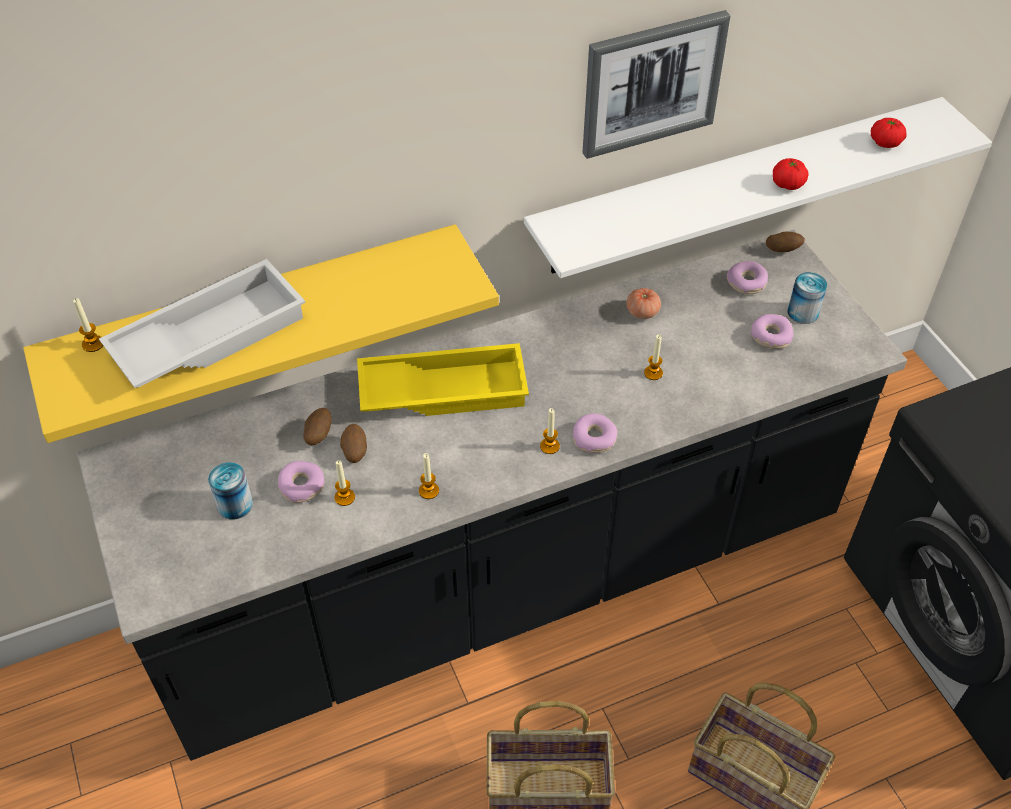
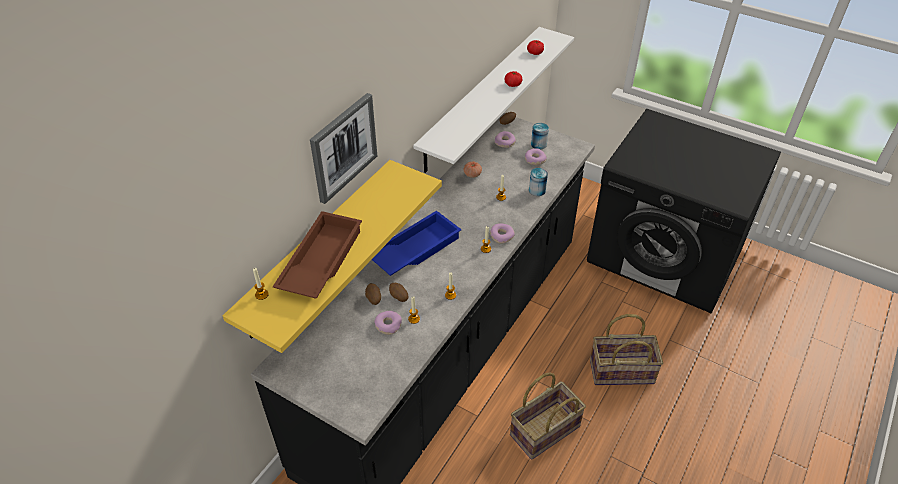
camera: 35 degrees left, 5 degrees down
(208, 334) = (320, 261): white tray -> brown tray
(235, 504) = (363, 351): can -> can (537, 190)
(444, 388) = (414, 249): yellow tray -> blue tray
(652, 83) = (451, 54): picture -> picture (343, 147)

